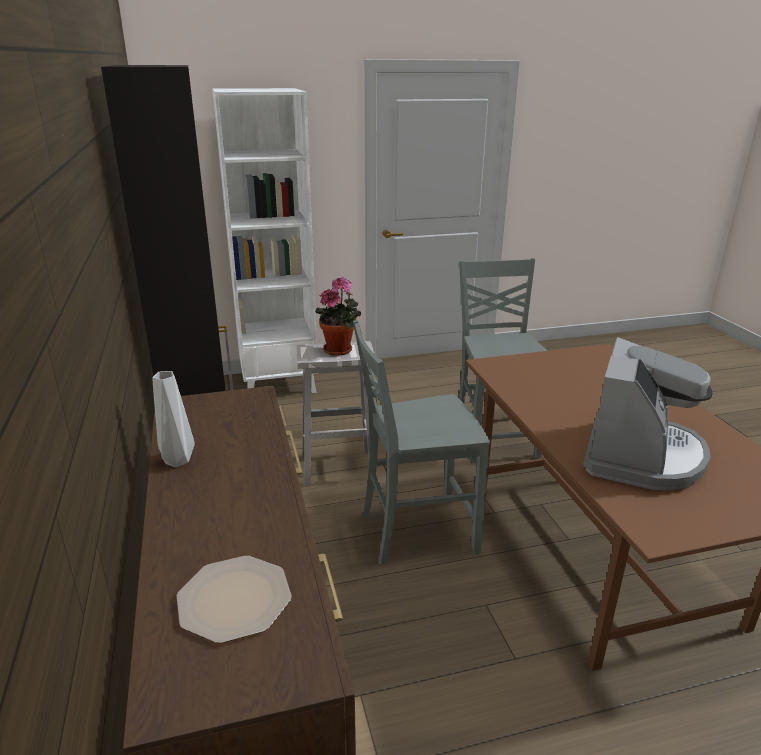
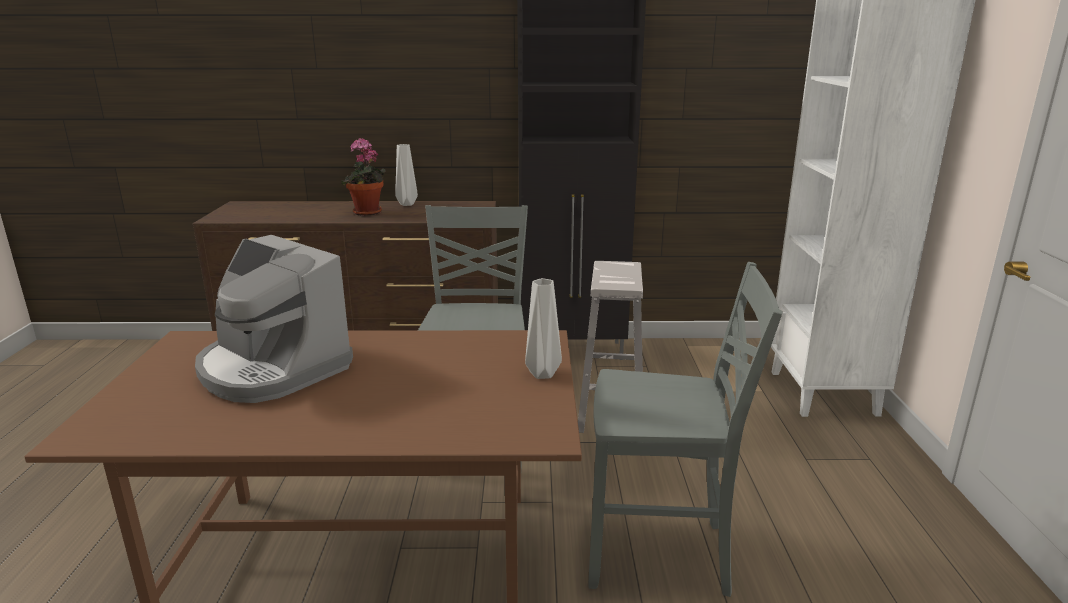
camera: 105 degrees right, 5 degrees down
(235, 599) = (275, 211): plate -> none
(340, 349) = (620, 277): potted plant -> potted plant (367, 213)
(540, 359) = (541, 374): none -> grey vase

